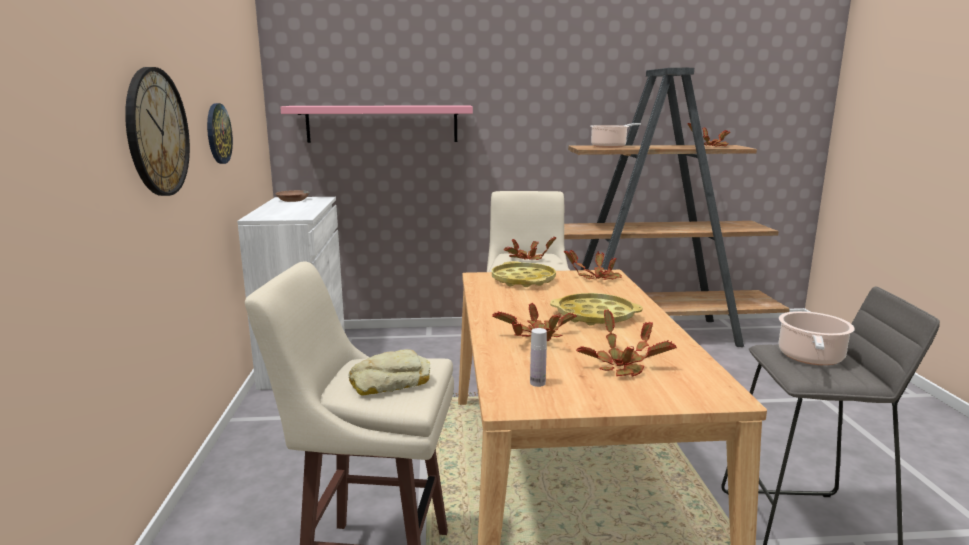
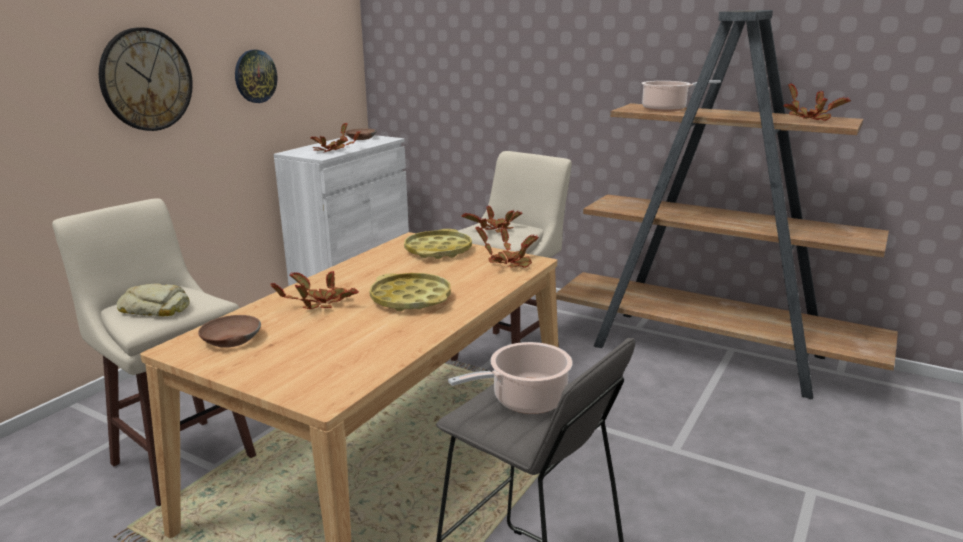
camera: 35 degrees right, 5 degrees up
(382, 124) = (454, 67): pink shelf -> none
(537, 383) = (230, 339): white bottle -> brown bowl
(622, 365) = (319, 346): potted plant -> potted plant (333, 150)

